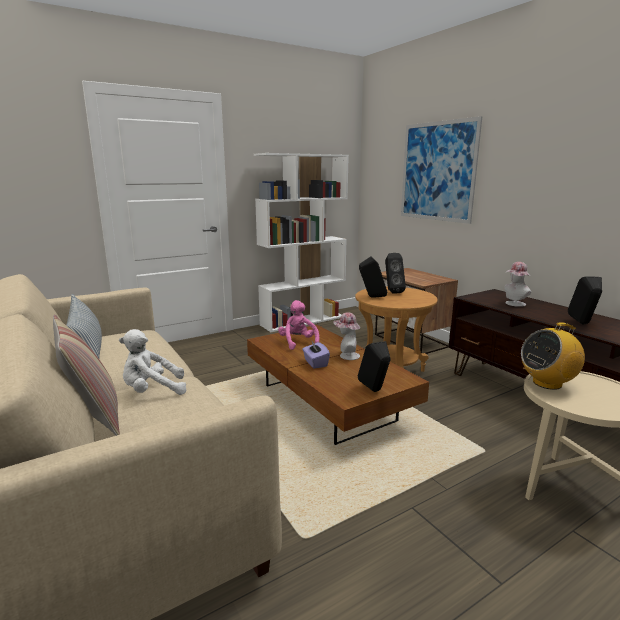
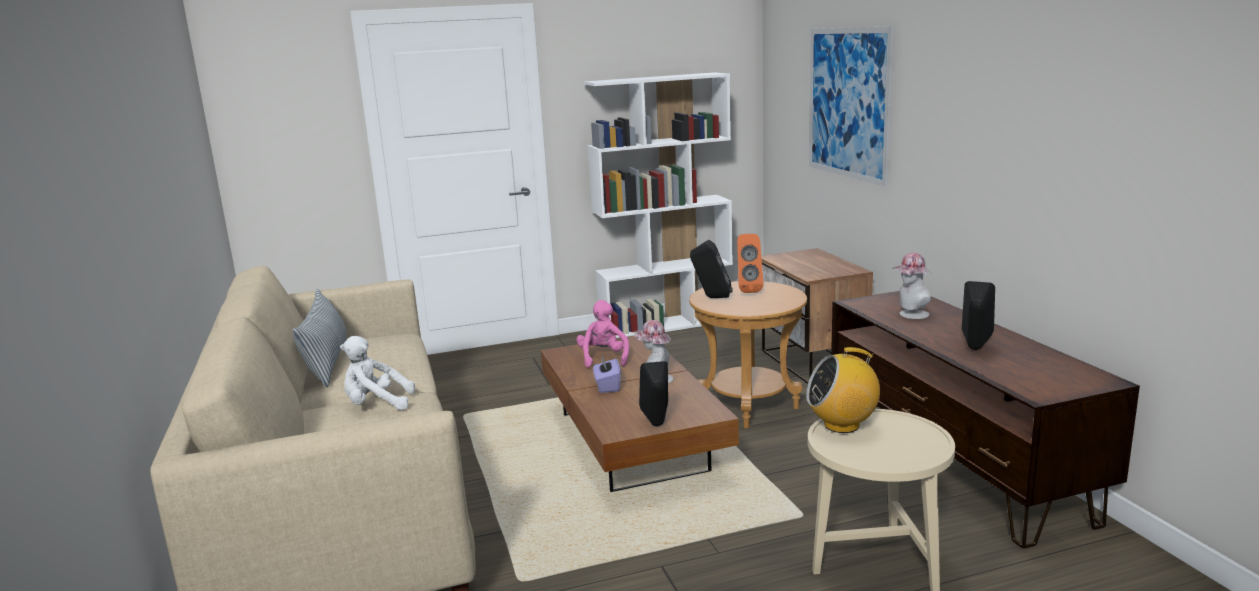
camera: 15 degrees right, 0 degrees up
(94, 419) = (308, 428): pillow -> none
(392, 292) = (748, 290): black speaker -> orange speaker

